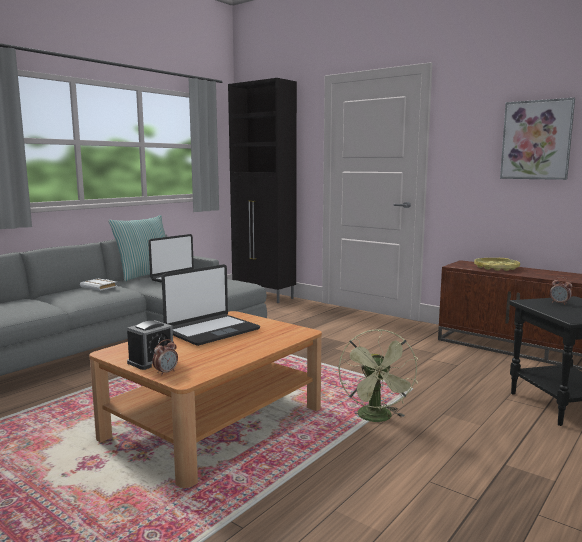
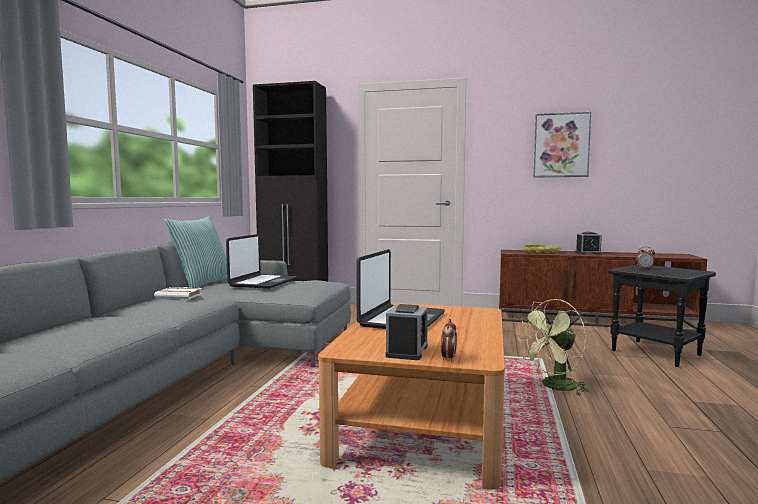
camera: 25 degrees left, 5 degrees down
(377, 418) = (554, 387): green fan -> green fan turned 90 degrees clockwise
(551, 274) = (588, 253): none -> alarm clock

